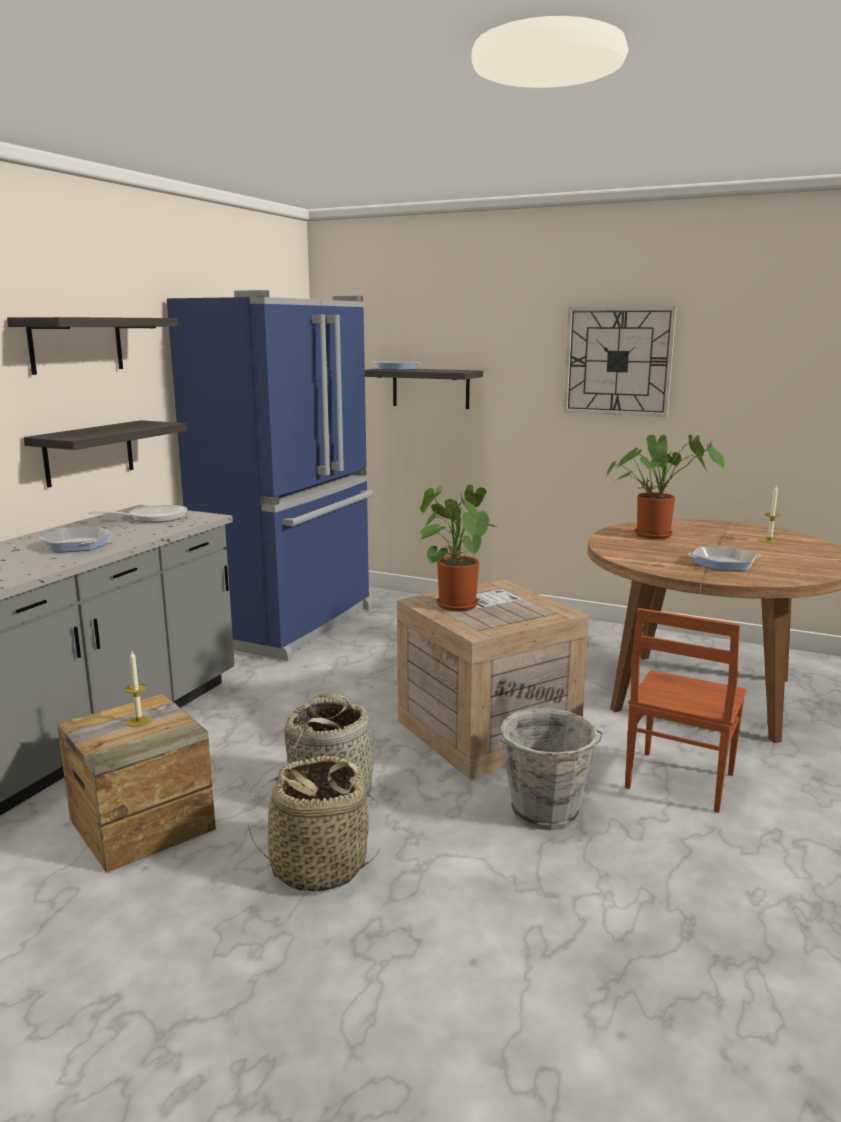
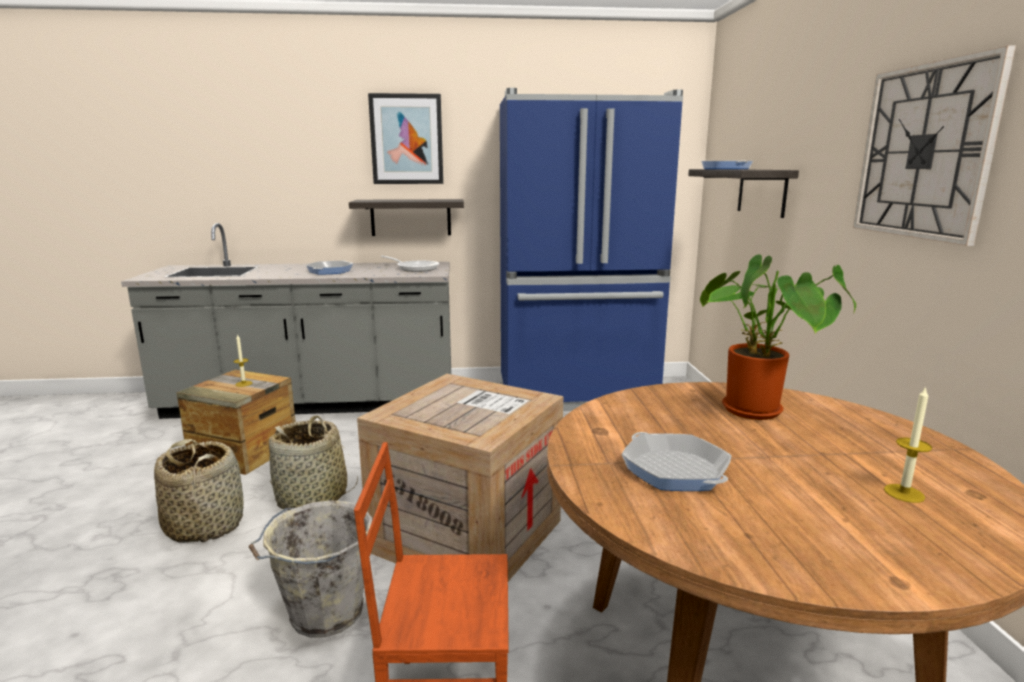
camera: 60 degrees right, 0 degrees up
(76, 344) = (406, 139): shelf -> picture
(454, 604) = (457, 392): potted plant -> none

